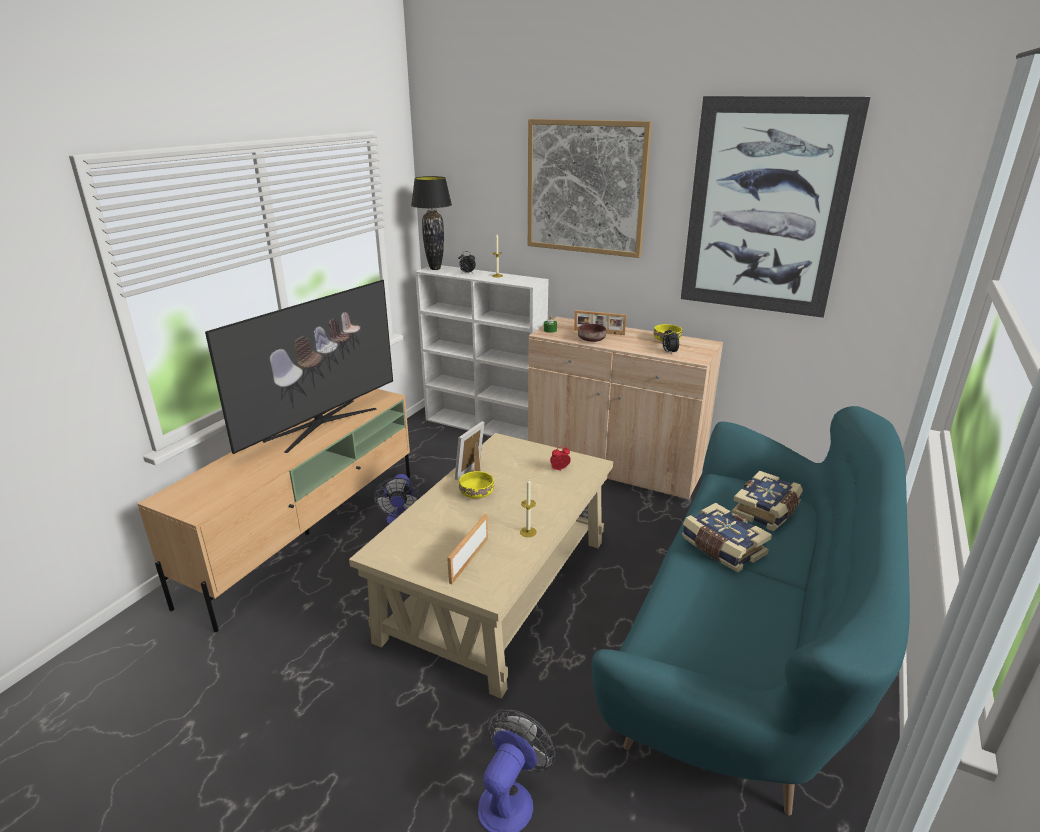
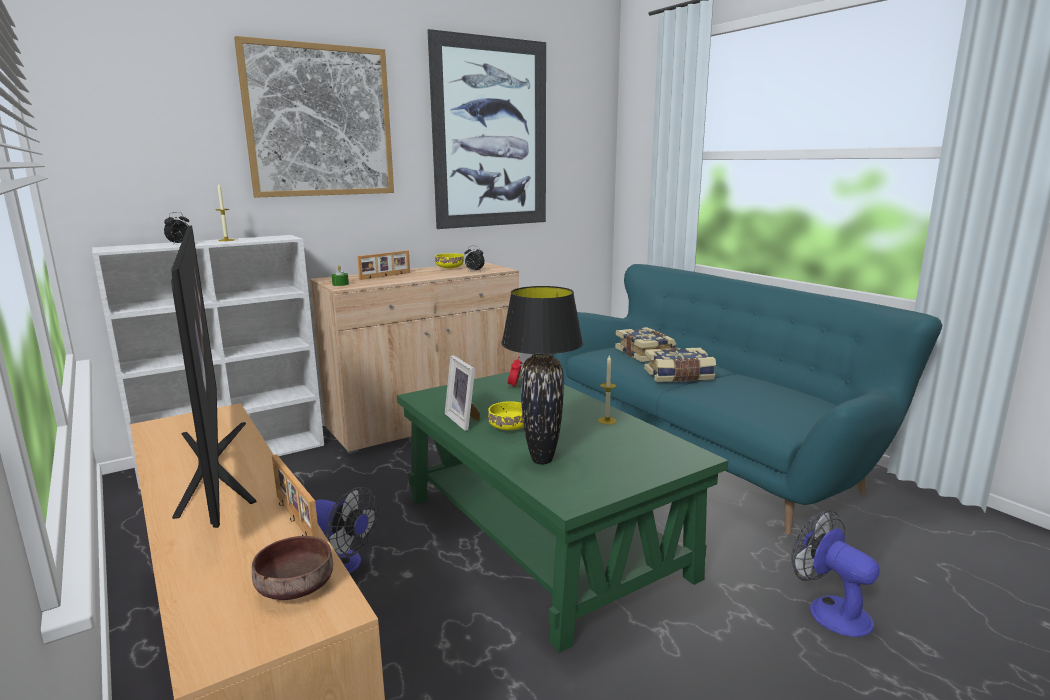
camera: 60 degrees left, 10 degrees down
(434, 269) = (114, 248): black table lamp -> black table lamp (541, 460)
(468, 560) = (629, 455): picture frame -> picture frame (295, 520)
(498, 589) = (543, 535): beige coffee table -> green coffee table
(592, 340) = (398, 280): brown bowl -> brown bowl (297, 585)

